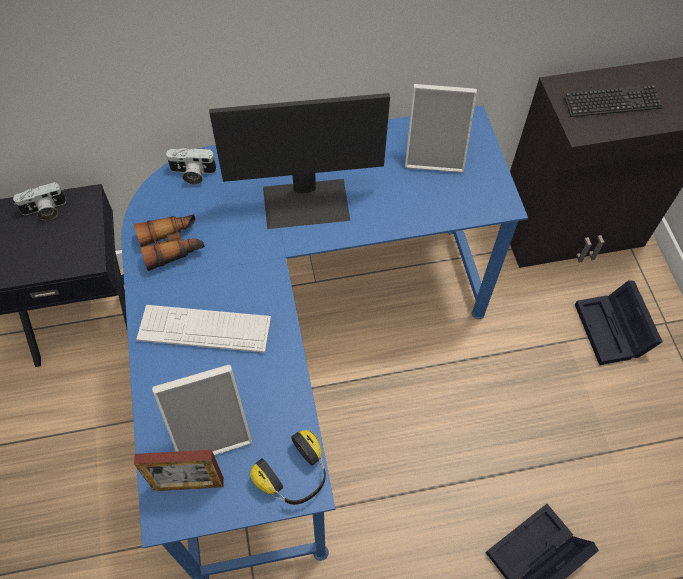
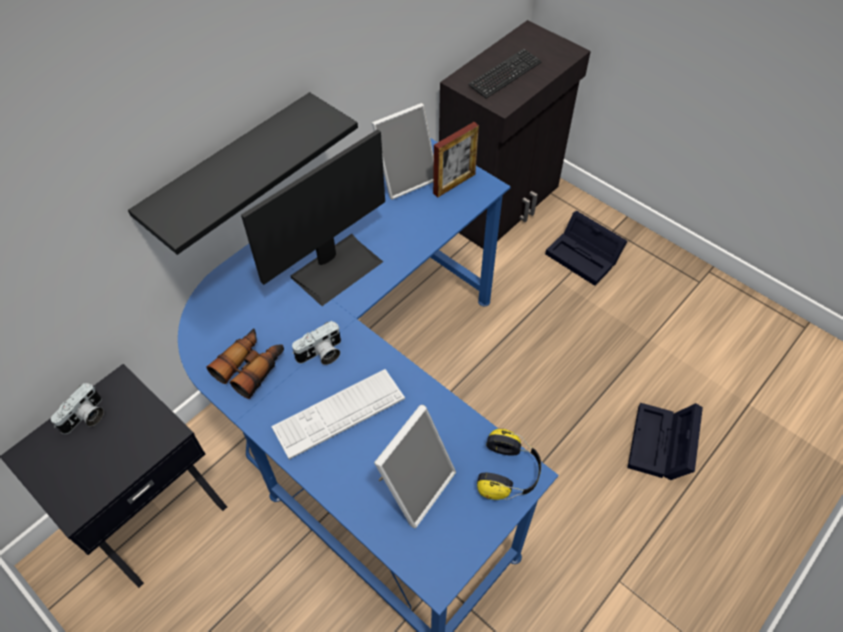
camera: 35 degrees left, 5 degrees down
(188, 484) = (433, 538): picture frame -> picture frame (454, 184)
(192, 174) = (217, 300): camera -> camera (321, 354)
(255, 68) = (232, 173): none -> black shelf

